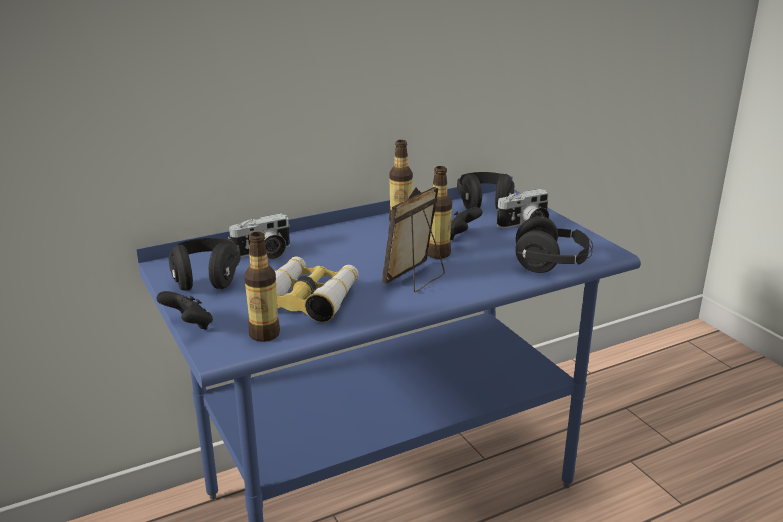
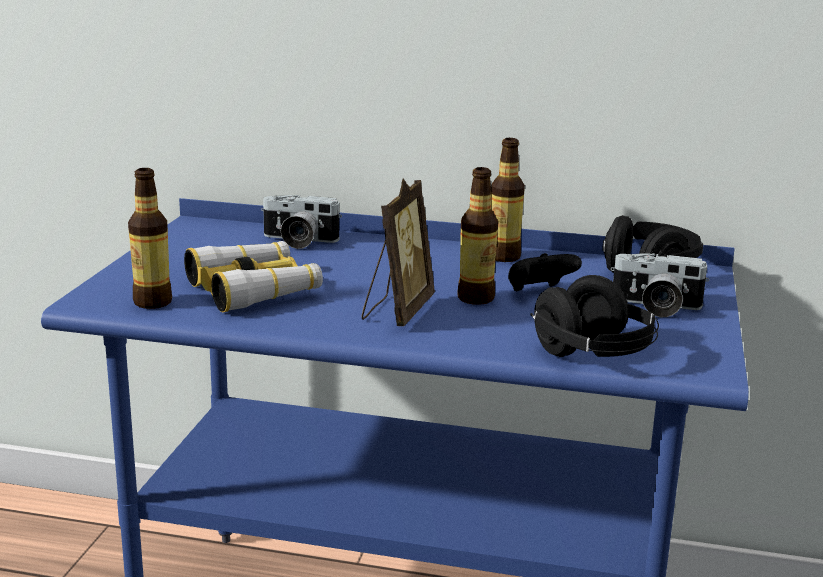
camera: 40 degrees right, 5 degrees down
(189, 326) = (111, 273): black game controller -> none
(206, 279) = (203, 245): black headphones -> none
(416, 279) = (396, 311): picture frame -> picture frame turned 120 degrees clockwise

